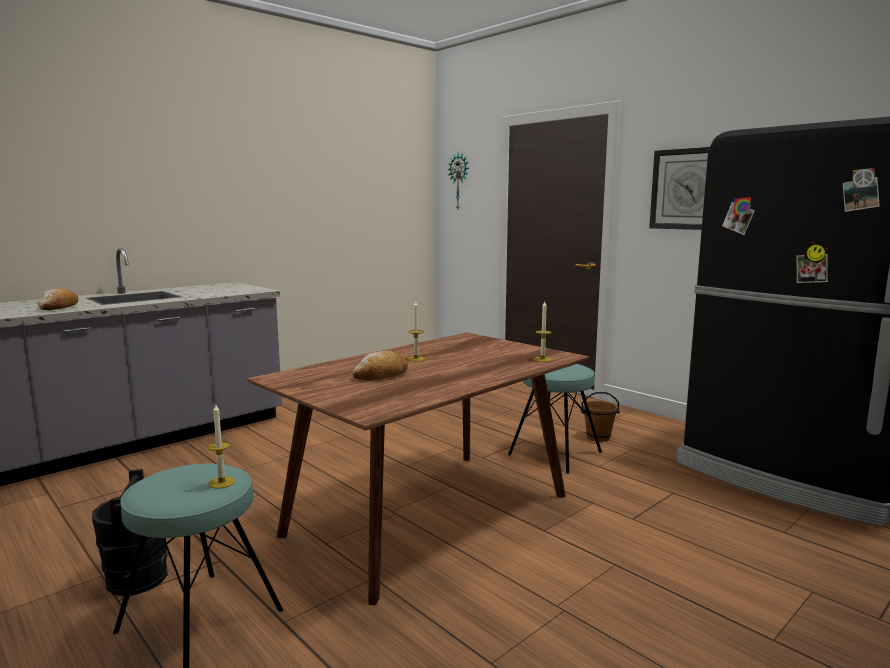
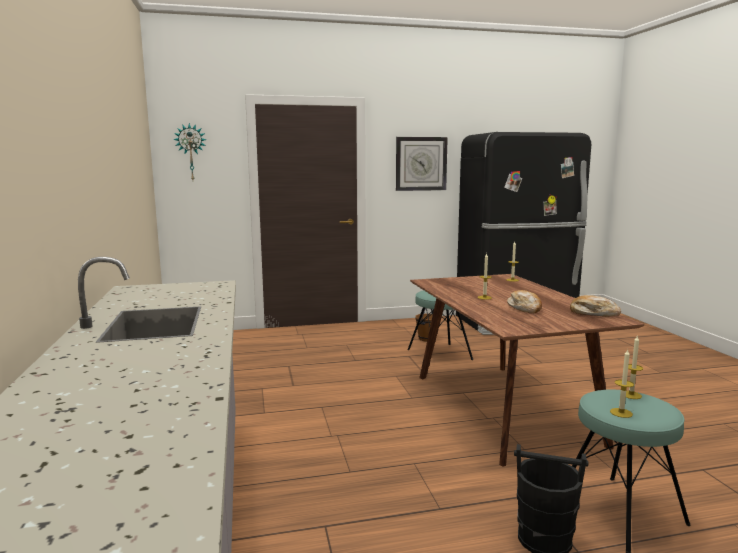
camera: 60 degrees left, 0 degrees up
(58, 307) = (170, 354): bread -> bread (593, 313)
(160, 480) = (621, 413): none -> candle

